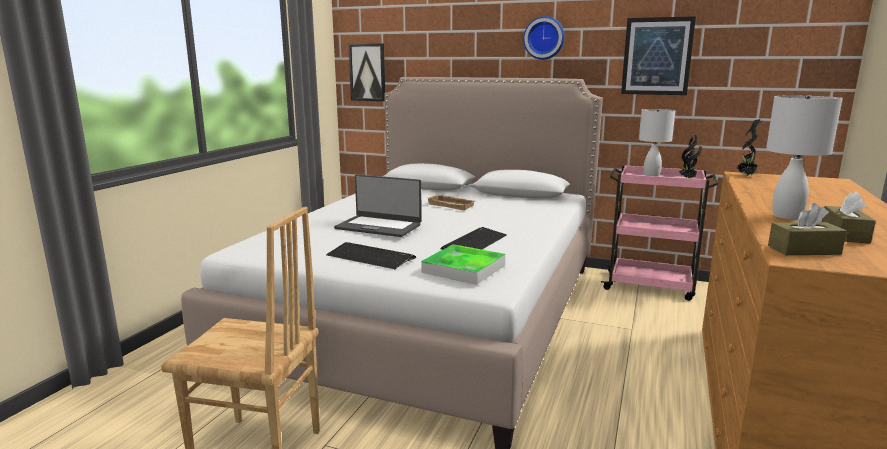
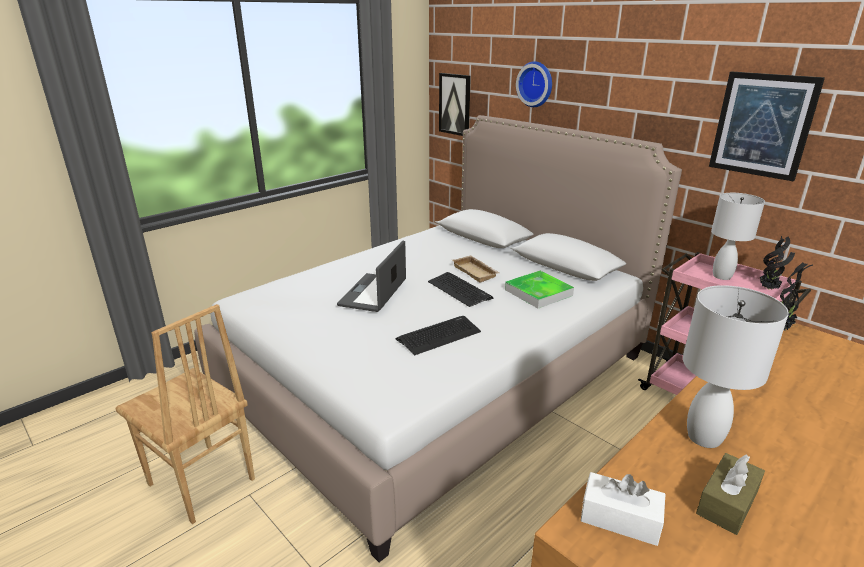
camera: 25 degrees right, 10 degrees up
(370, 257) = (327, 335): keyboard -> keyboard (459, 290)
(379, 226) = (374, 293): laptop -> laptop turned 60 degrees clockwise
(464, 268) = (388, 373): tray -> tray (538, 292)
(544, 38) = (628, 86): wall clock -> wall clock (536, 84)
(804, 250) = (620, 519): brown tissue box -> white tissue box

